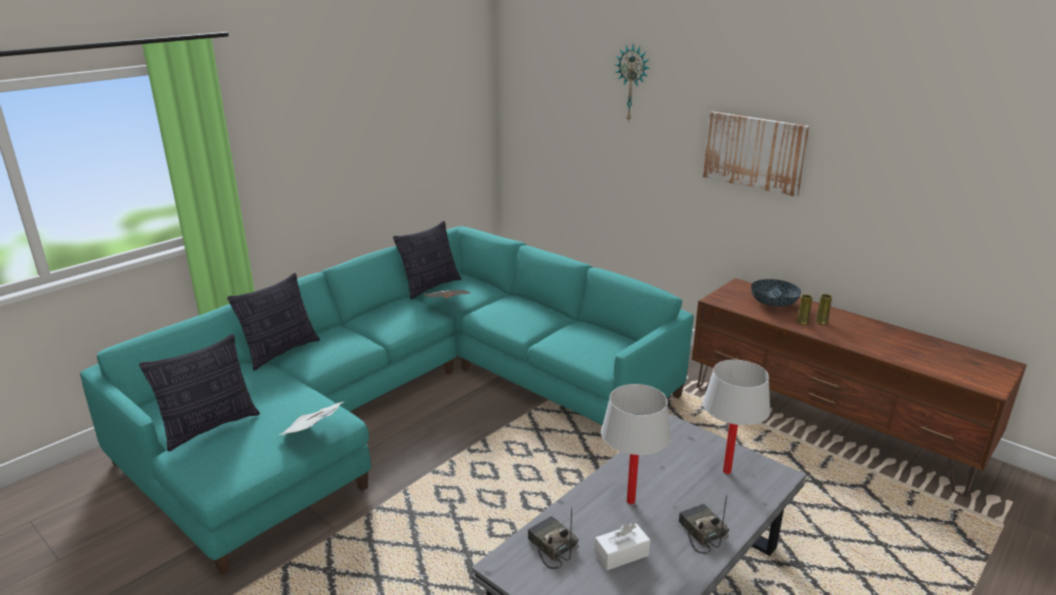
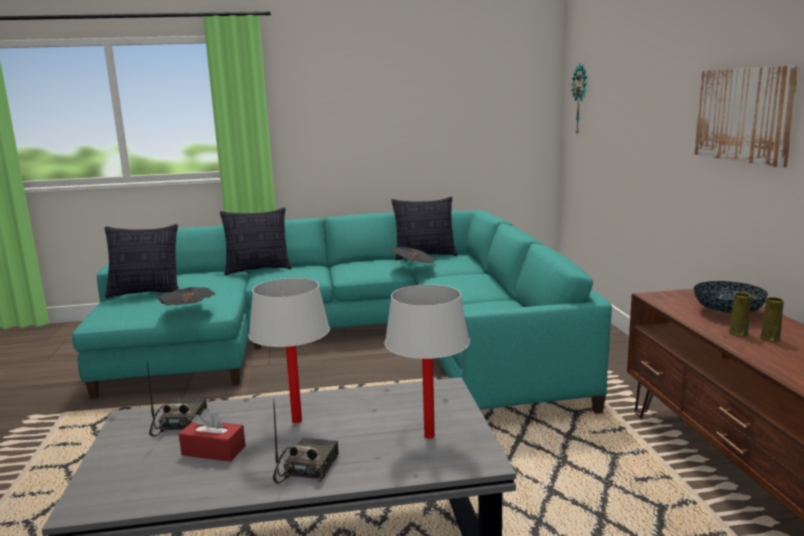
camera: 40 degrees right, 10 degrees down
(621, 554) = (213, 450): white tissue box -> red tissue box
(632, 83) = (647, 55): wall clock -> wall clock (581, 99)

